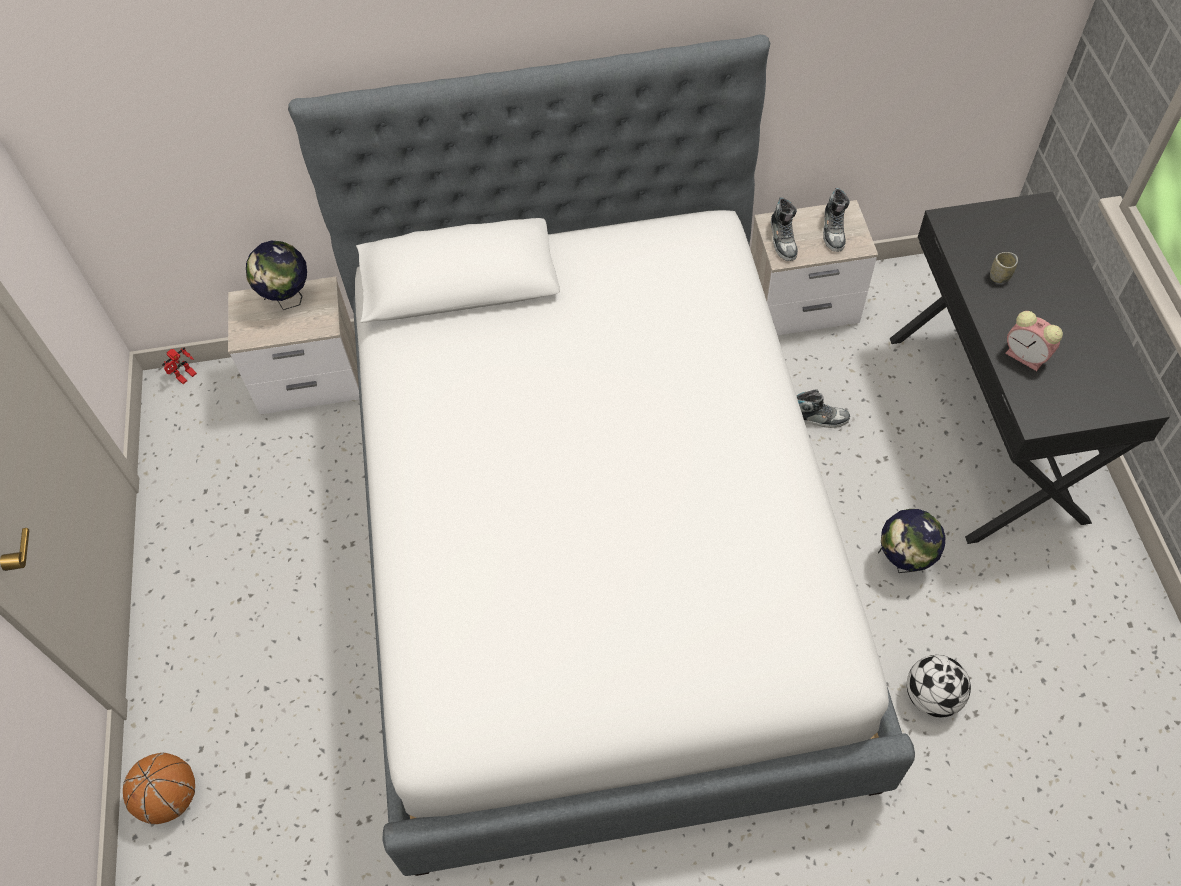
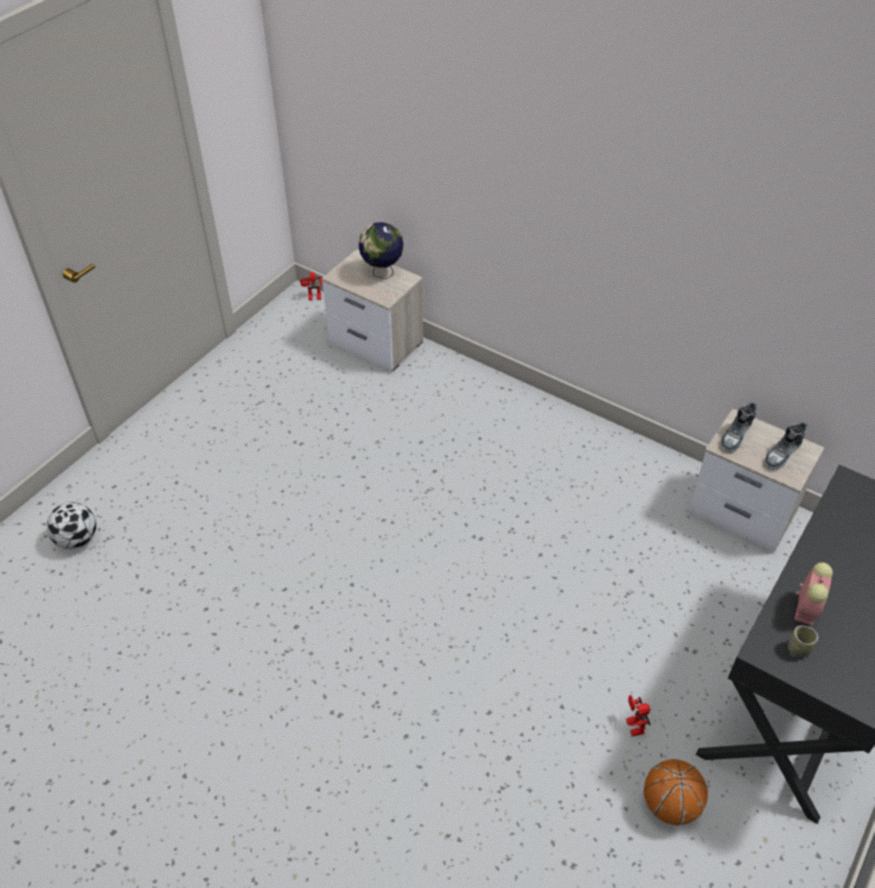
camera: 40 degrees right, 10 degrees down
(170, 797) = (75, 498): basketball -> basketball (670, 804)
(597, 542) = (437, 550): bed -> none
(818, 418) = (673, 589): shoe -> none
(903, 561) = (631, 725): globe -> toy robot
(932, 697) = (553, 827): football -> football (77, 540)
(999, 276) = (848, 543): cup -> cup (798, 649)
(1027, 357) = (806, 607): alarm clock -> alarm clock turned 150 degrees counterclockwise

